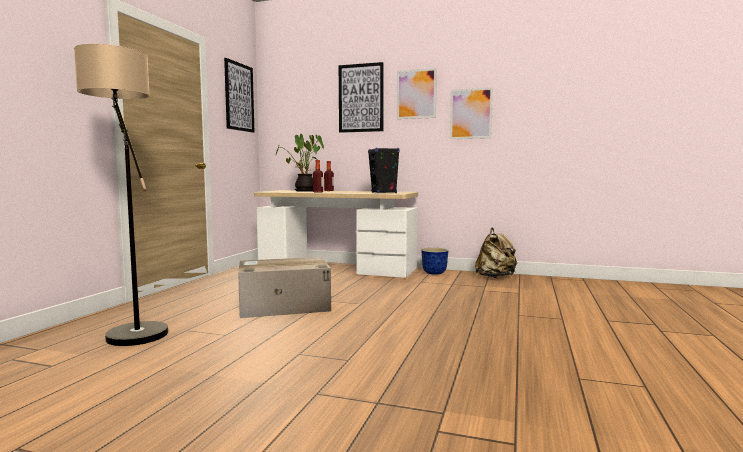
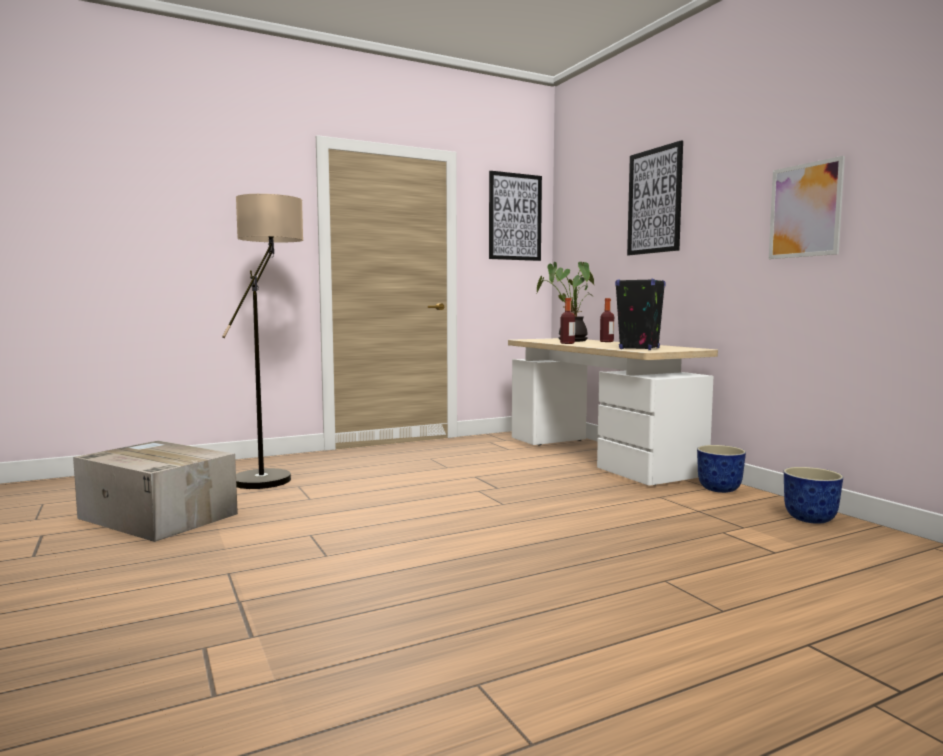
camera: 45 degrees right, 0 degrees up
(282, 305) = (424, 485): cardboard box -> cardboard box (156, 516)
(416, 94) = (724, 185): picture -> none
(495, 277) = (810, 519): beige backpack -> planter

